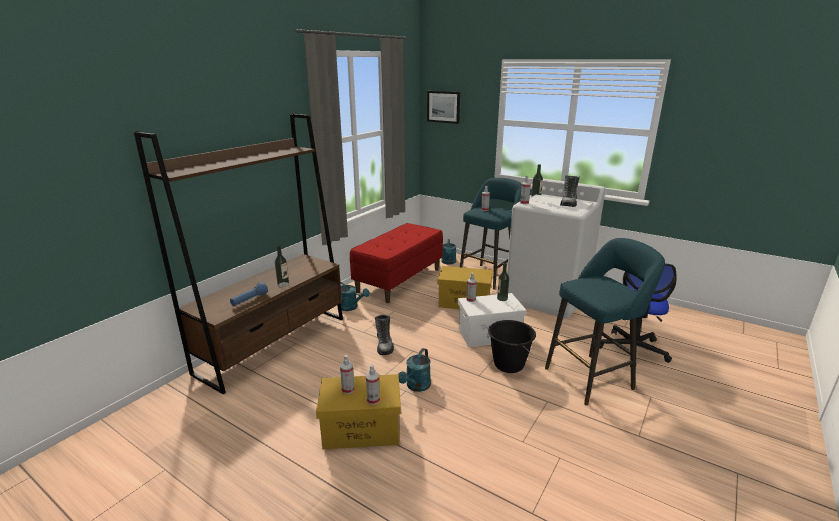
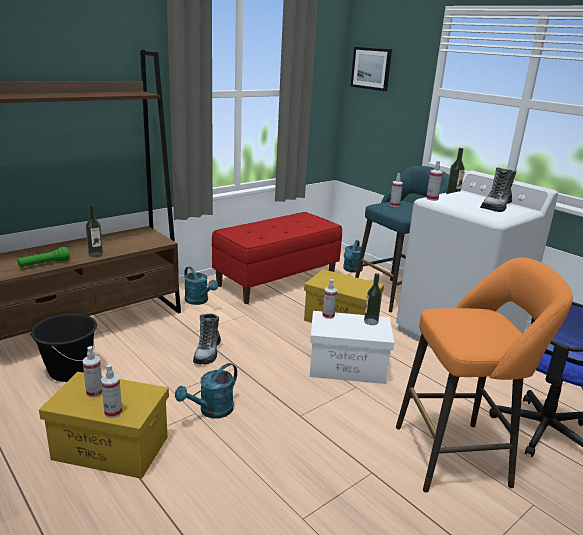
camera: 15 degrees right, 0 degrees up
(249, 300) = (44, 264): blue flashlight -> green flashlight
(508, 365) = (348, 411): black bucket -> black bucket (69, 371)
(592, 377) = (458, 455): turquoise stool -> orange stool

